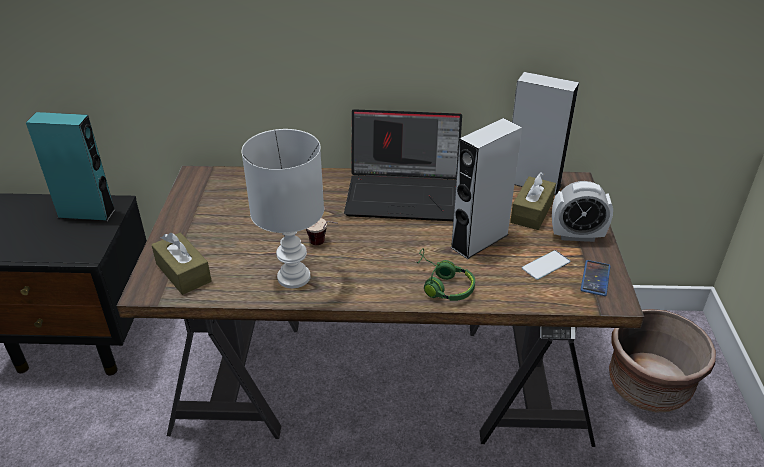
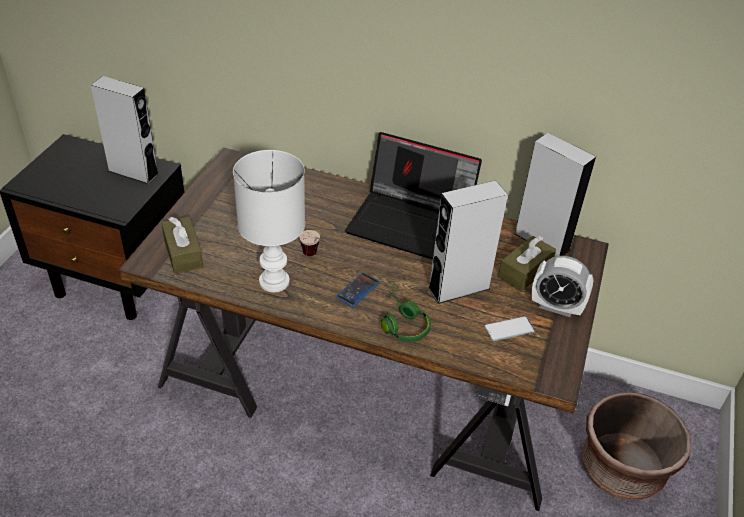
camera: 15 degrees right, 5 degrees up
(86, 213) = (133, 172): turquoise speaker -> grey speaker
(595, 278) = (550, 354): phone -> phone (358, 290)

